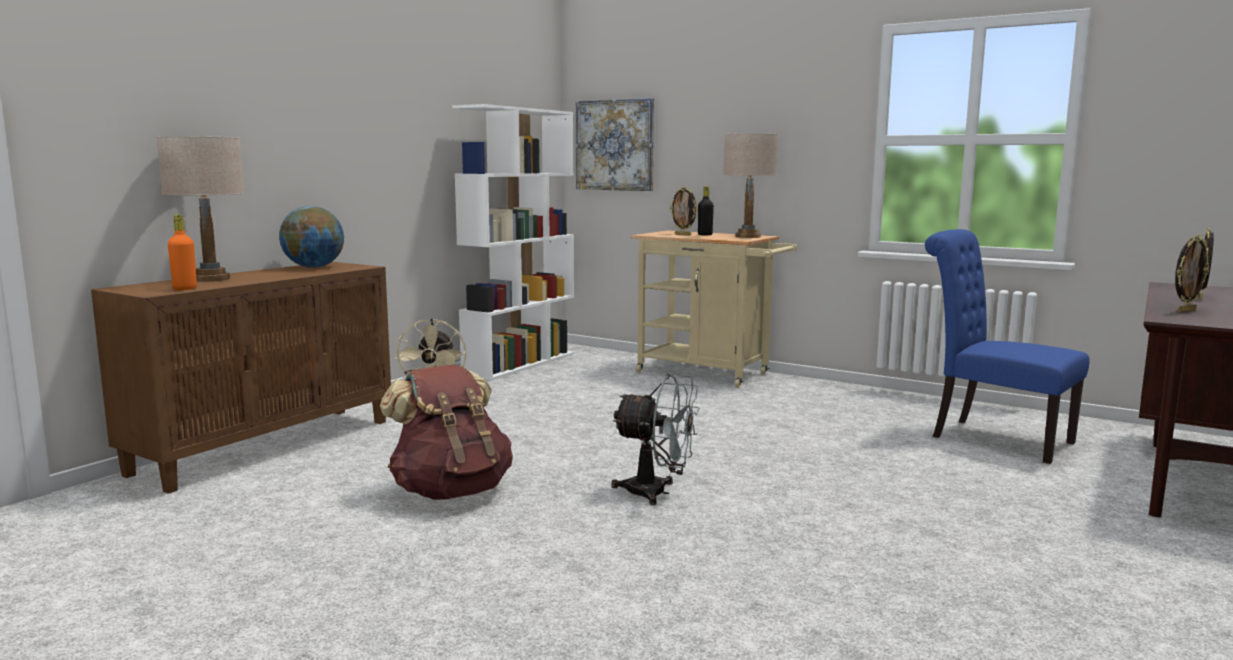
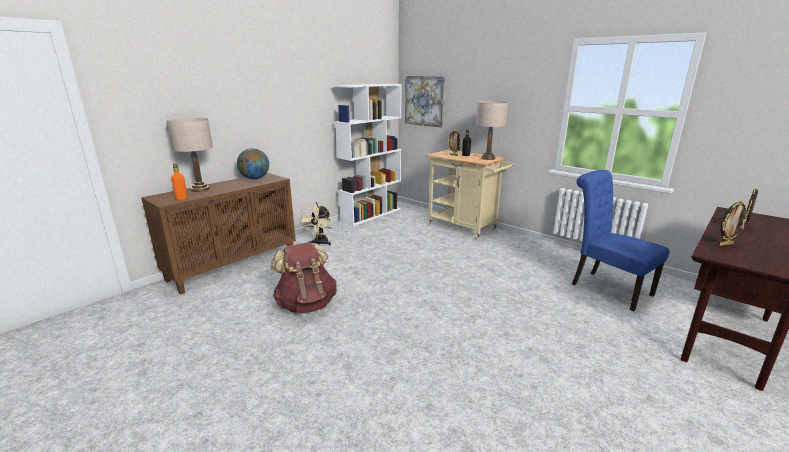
camera: 10 degrees right, 10 degrees up
(657, 492) = (407, 315): grey fan -> none

